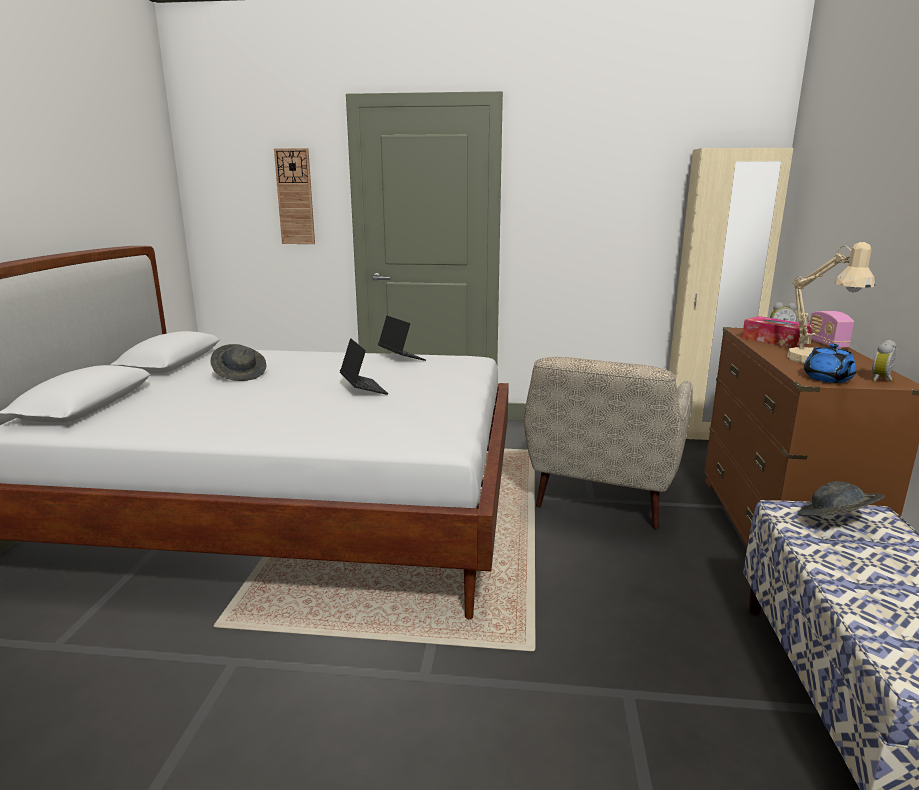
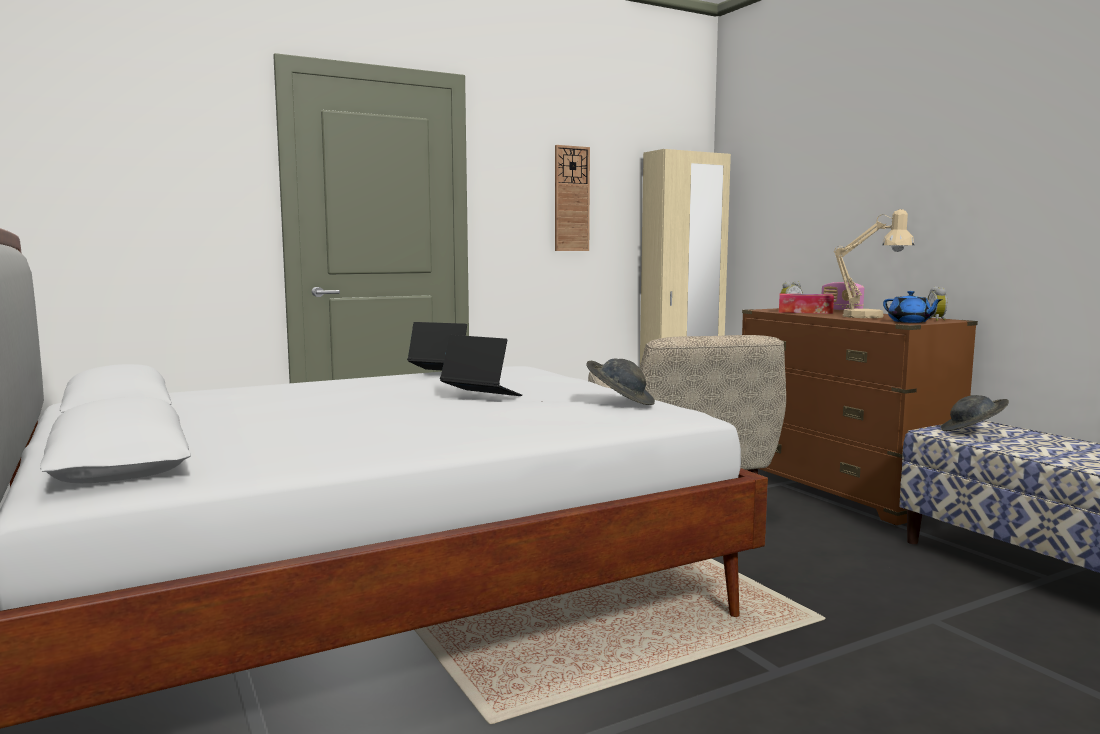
camera: 35 degrees left, 10 degrees down
(240, 375) = (279, 406): grey hat -> grey hat (620, 402)
(295, 197) = (196, 183): wall clock -> wall clock (571, 199)

